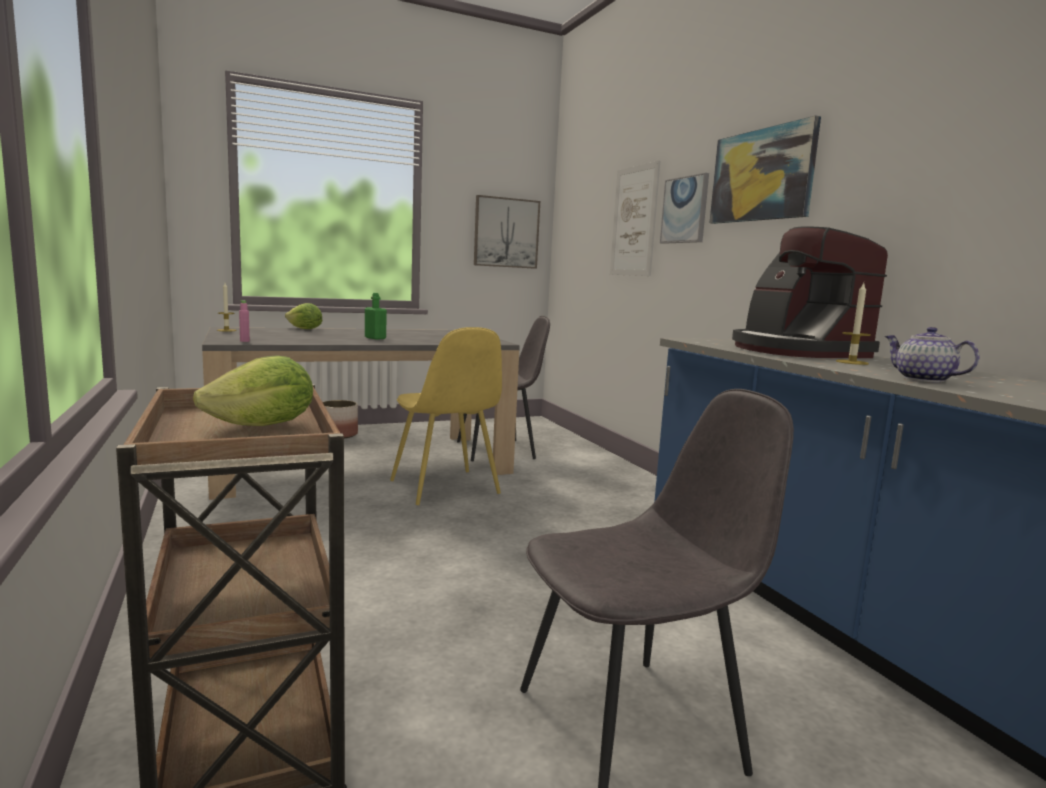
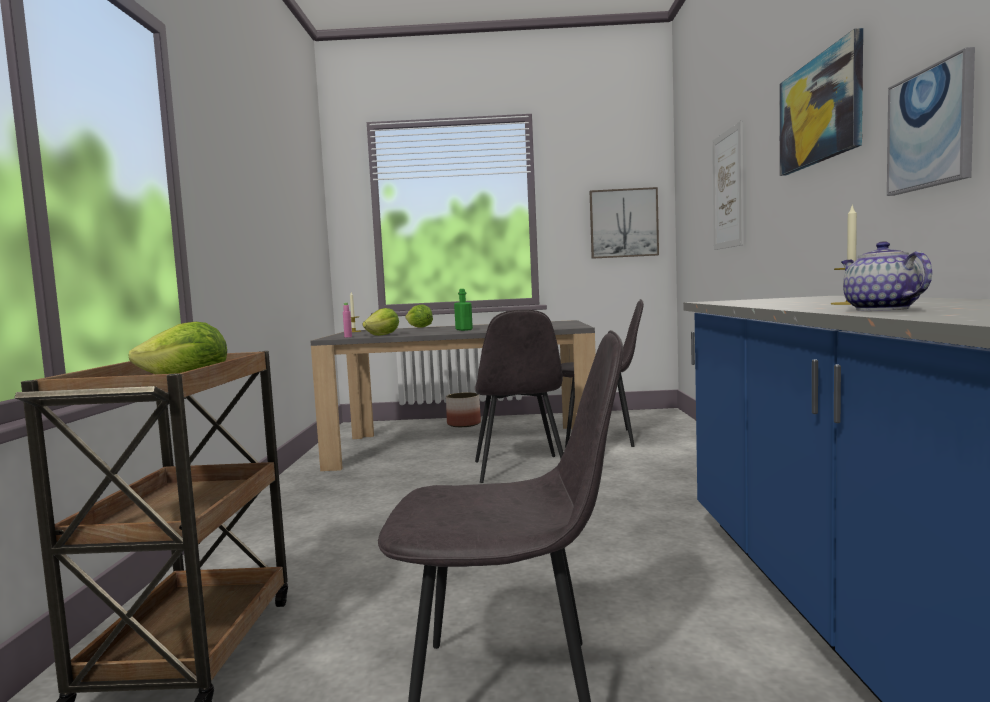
camera: 25 degrees right, 5 degrees down
(289, 341) = (383, 335): none -> lettuce
(445, 488) = (520, 470): yellow chair -> grey chair
(685, 210) = (763, 167): picture -> picture (930, 128)
(796, 351) = (817, 300): coffee machine -> none

